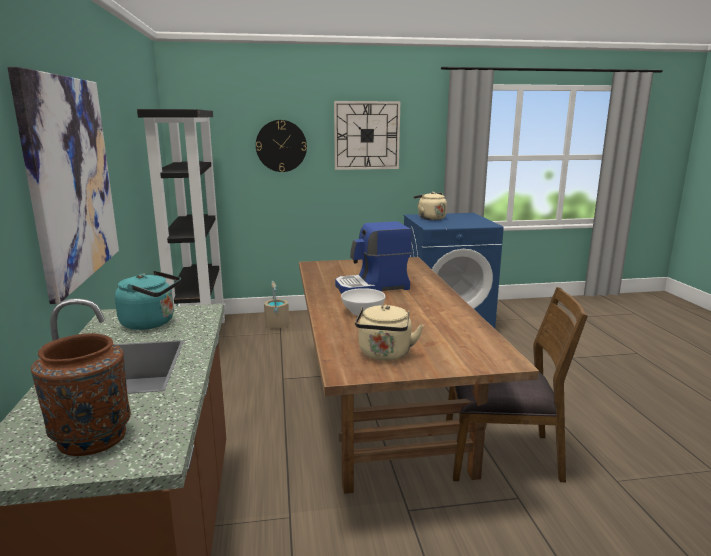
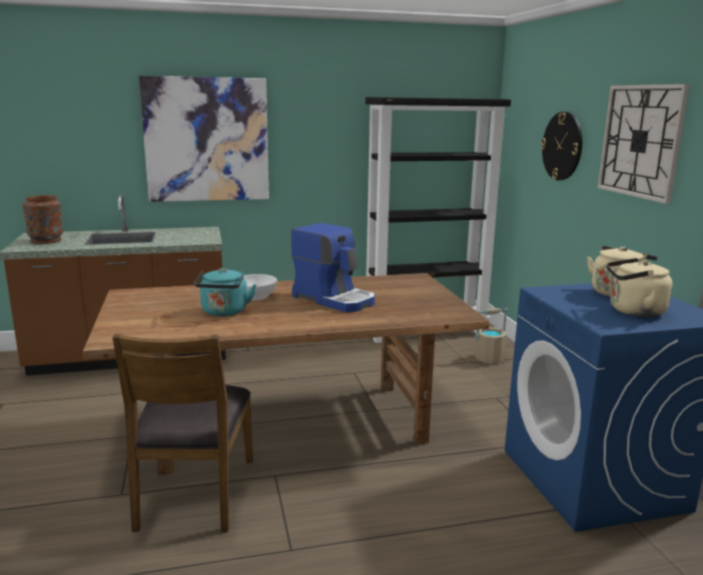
camera: 85 degrees right, 0 degrees up
(151, 323) = (187, 235): turquoise kettle -> turquoise kettle (224, 312)
(372, 287) = (335, 299): coffee machine -> coffee machine turned 150 degrees clockwise
(384, 354) = (151, 302): beige kettle -> beige kettle (633, 311)

